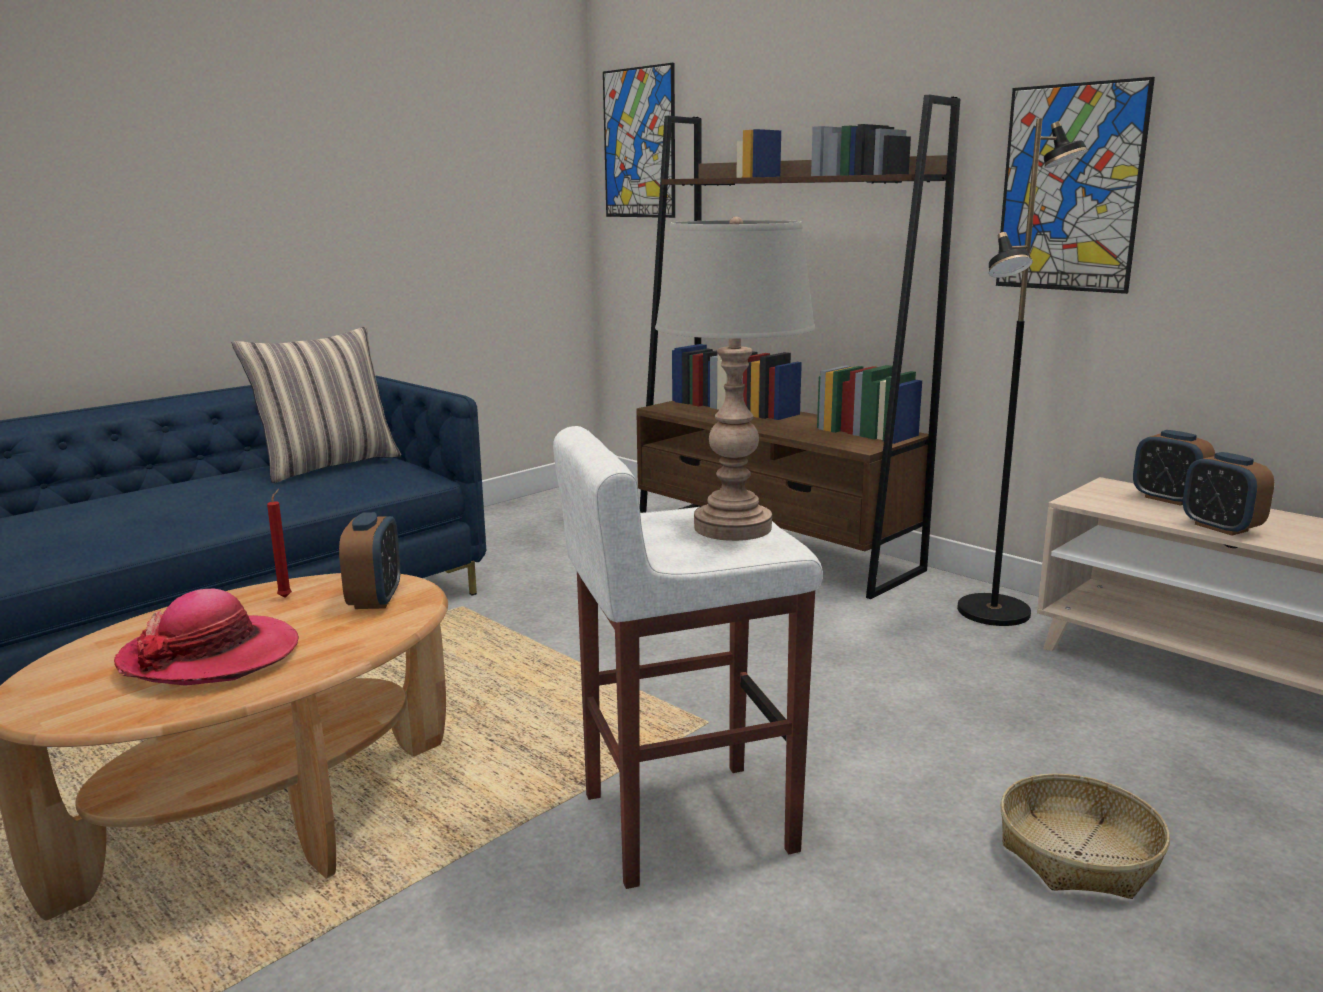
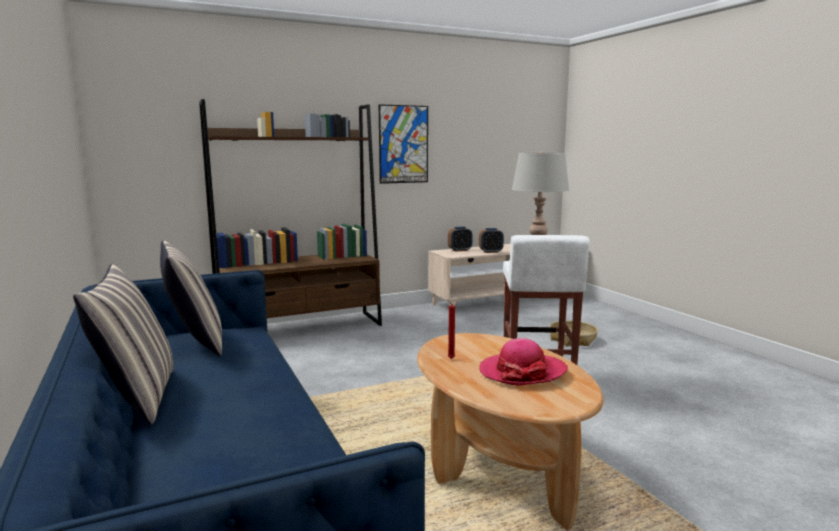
camera: 70 degrees left, 5 degrees down
(142, 484) = (137, 397): none -> pillow
(375, 599) = (468, 343): alarm clock -> none
(639, 143) = (137, 112): picture -> none
(995, 612) = (414, 313): black floor lamp -> none

